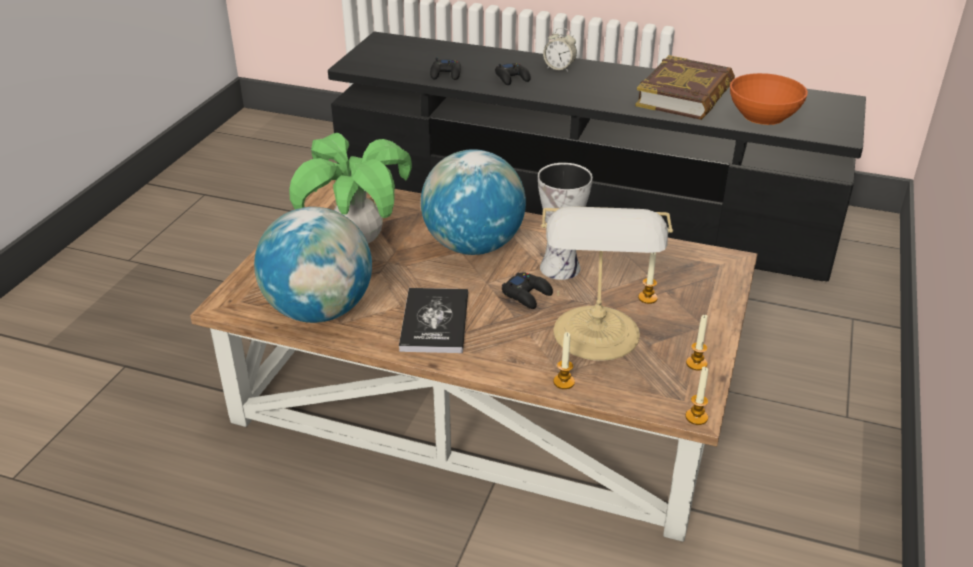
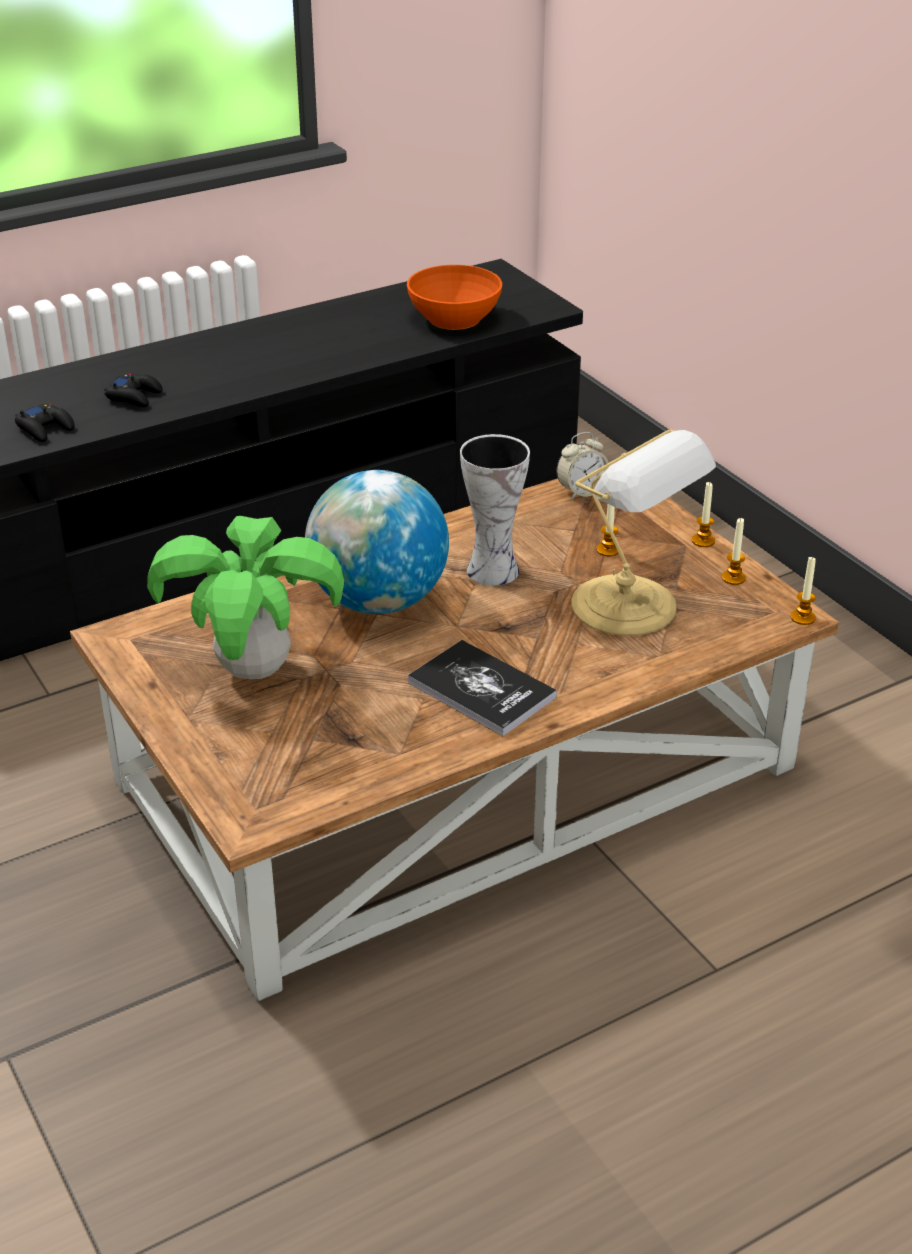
camera: 50 degrees left, 0 degrees up
(319, 310) = (356, 757): globe -> none
(527, 295) = (511, 612): black game controller -> none
(559, 68) = (164, 361): alarm clock -> alarm clock (581, 491)
(564, 382) = (674, 661): candle -> candle (703, 541)
(685, 96) = (350, 331): book -> none

